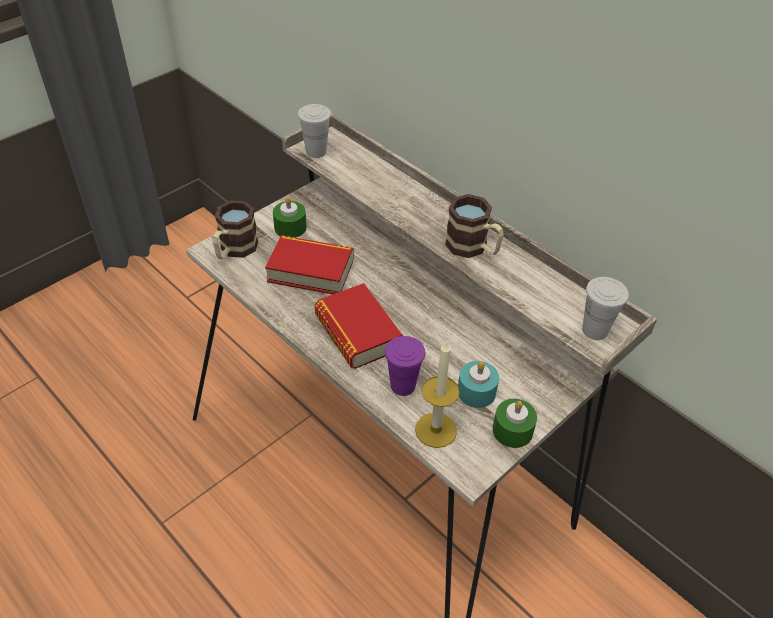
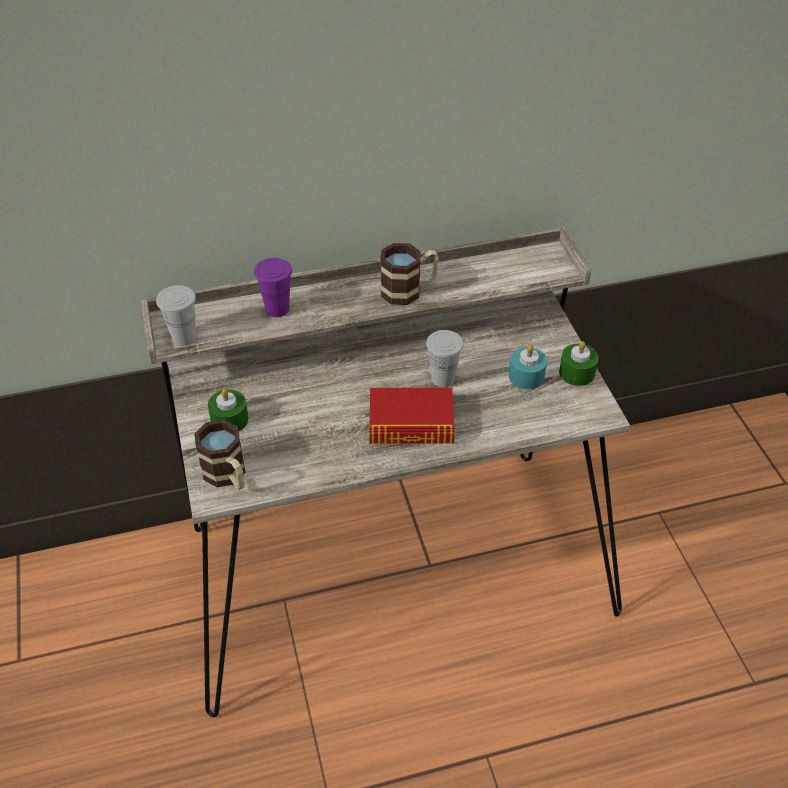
camera: 60 degrees left, 0 degrees up
(311, 271) = (306, 427): book -> none
(403, 386) = (492, 418): purple cup -> purple cup (277, 309)
(436, 430) = (551, 417): candle -> none
(595, 330) = (547, 266): white cup -> white cup (443, 379)

